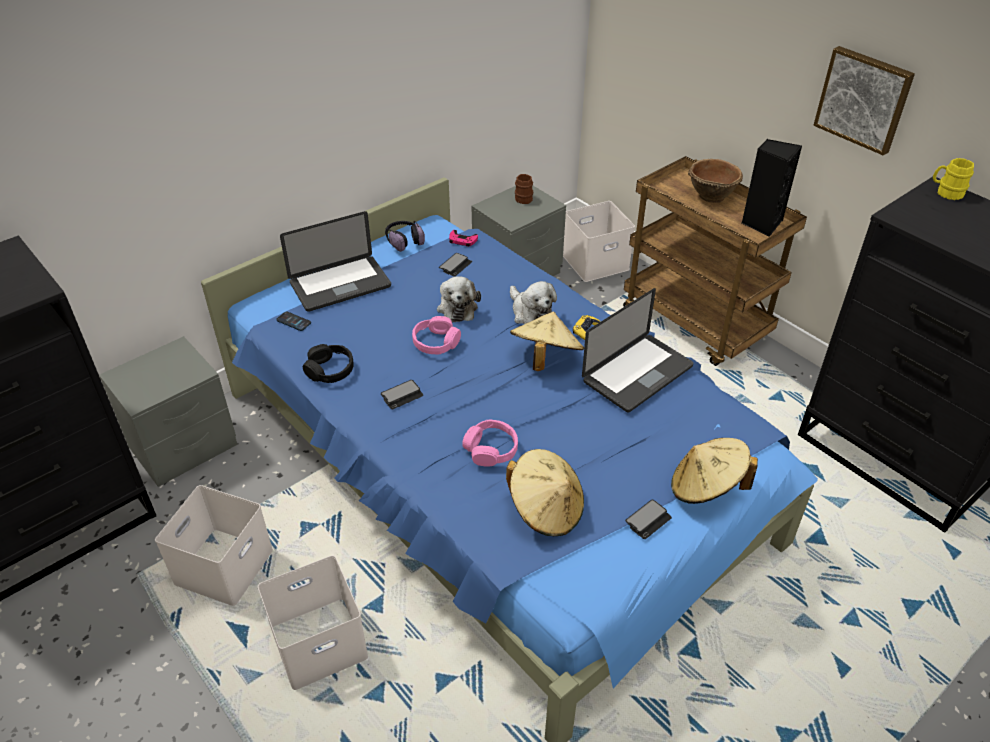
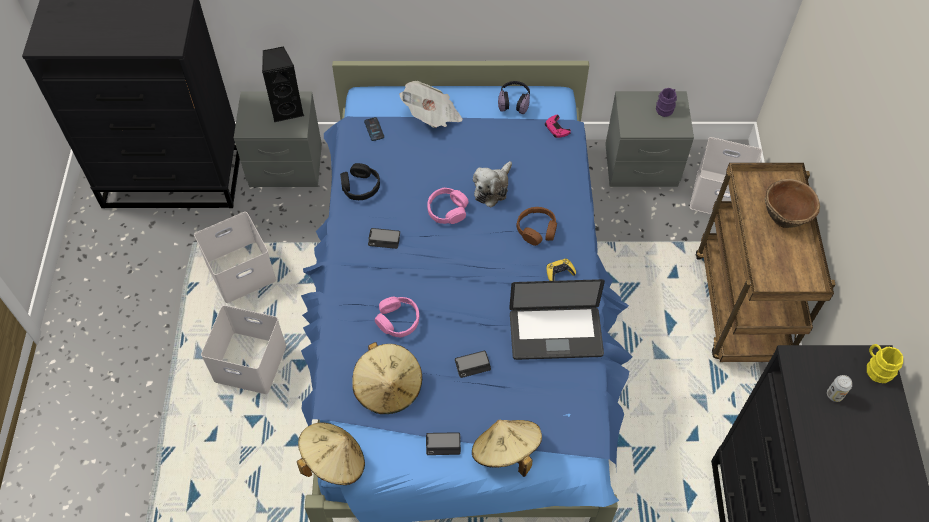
camera: 40 degrees right, 15 degrees up
(340, 285) = (432, 116): laptop -> newspaper
(455, 265) = (528, 149): phone -> phone (472, 364)
(523, 197) = (666, 108): brown mug -> purple mug
(531, 313) = (536, 229): plush toy -> brown headphones
(545, 358) = (505, 275): beige hat -> beige hat (334, 461)
(761, 223) = (794, 272): black speaker -> black speaker (287, 109)
(864, 99) = (895, 235): picture -> none
(948, 221) = (834, 395): none -> can

